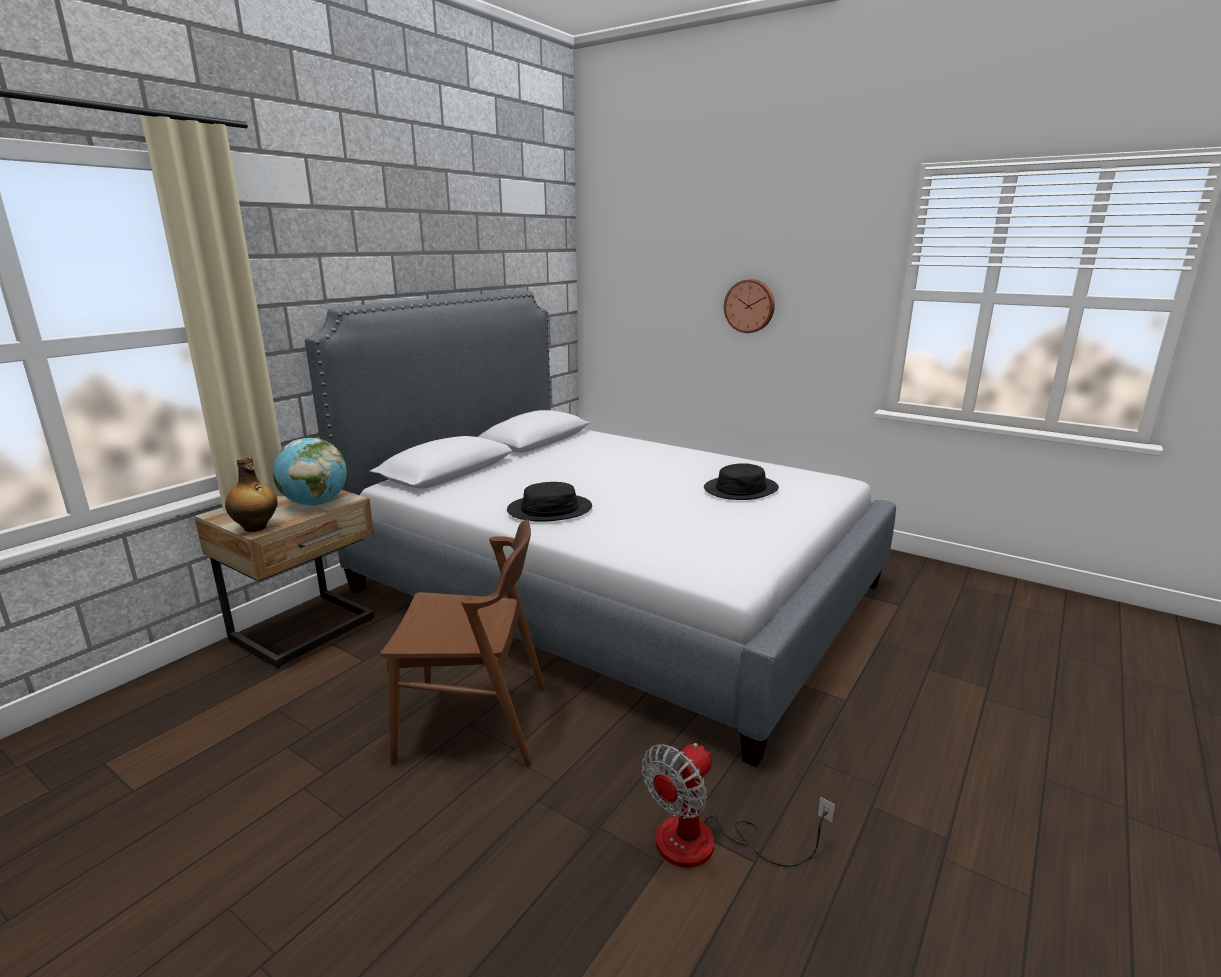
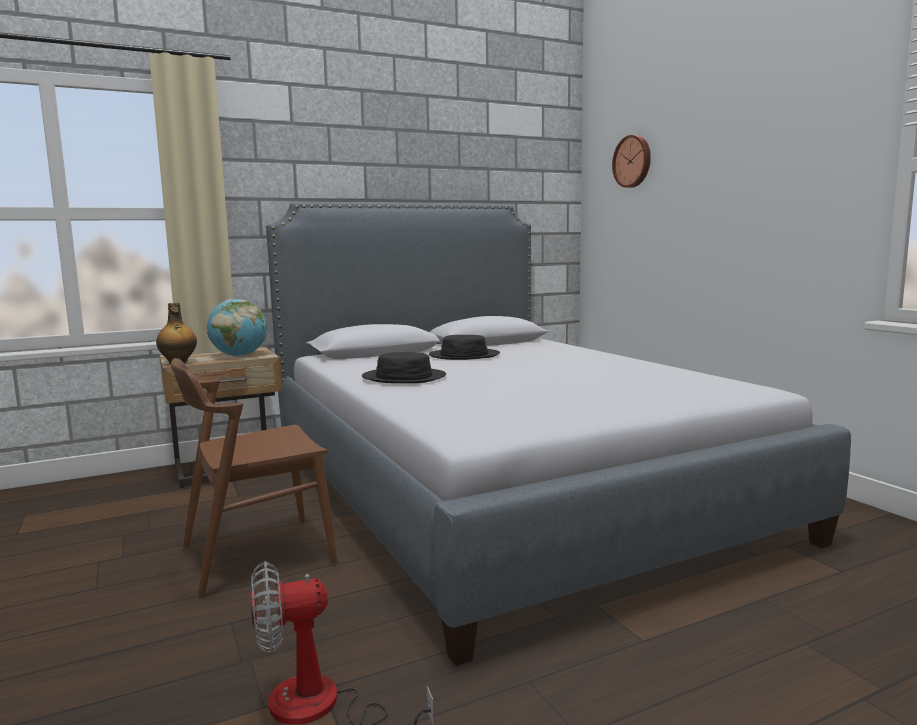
camera: 30 degrees right, 10 degrees down
(475, 724) = (257, 556): brown chair -> brown chair turned 120 degrees clockwise
(740, 489) = (622, 384): black hat -> black hat (464, 355)
(750, 306) = (728, 206): wall clock -> wall clock (633, 161)

